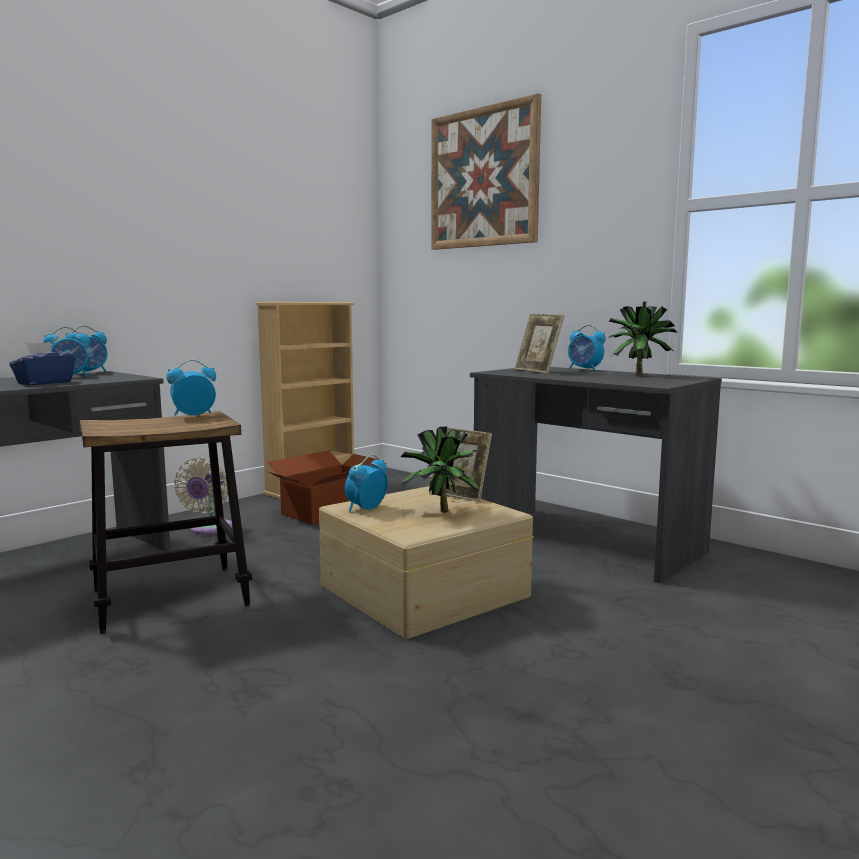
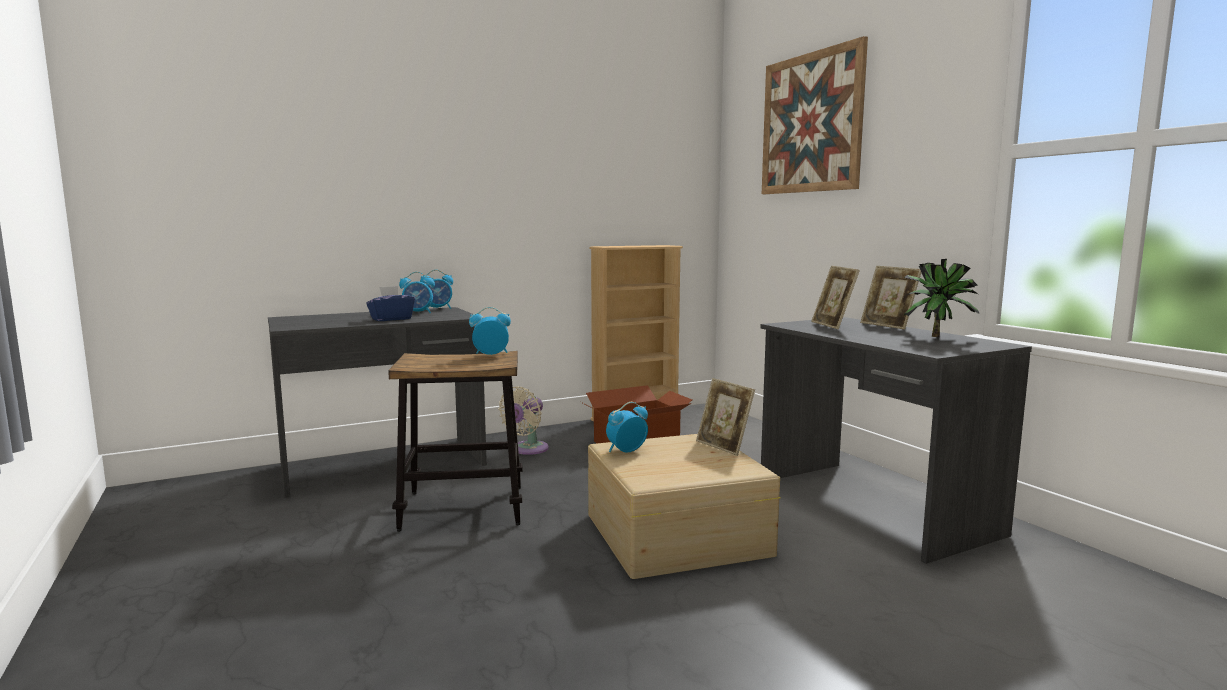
camera: 20 degrees right, 0 degrees up
(440, 513) = (690, 463): potted plant -> none
(584, 369) = (888, 325): alarm clock -> picture frame

